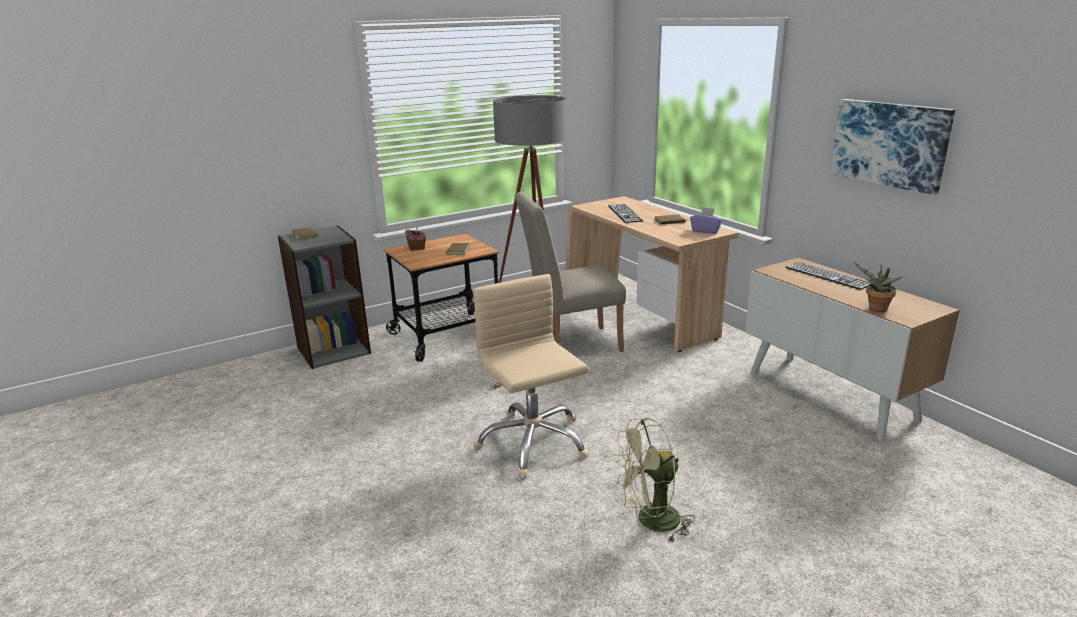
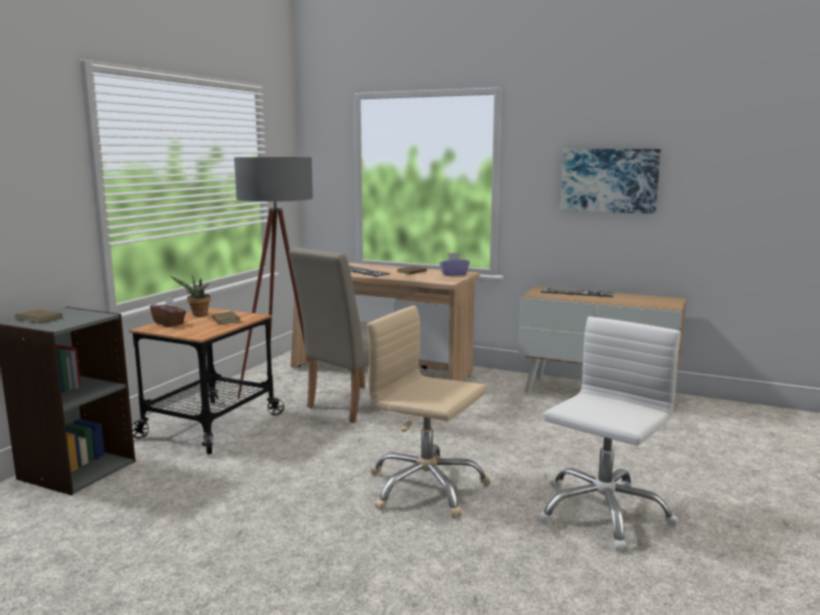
camera: 35 degrees left, 10 degrees down
(650, 522) = (602, 512): green fan -> white office chair
(875, 309) = (642, 305): potted plant -> potted plant (198, 315)

